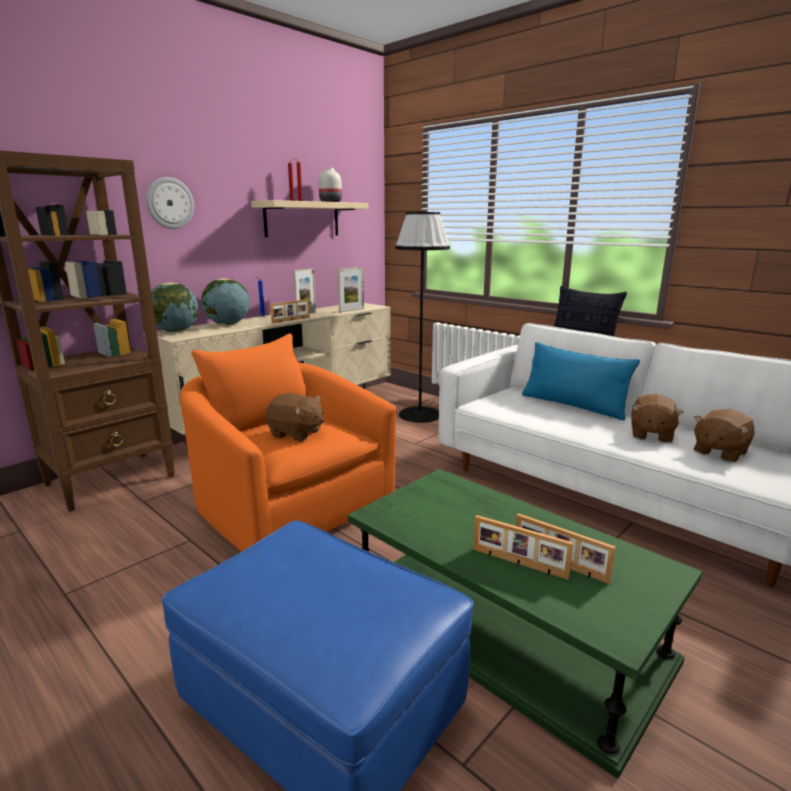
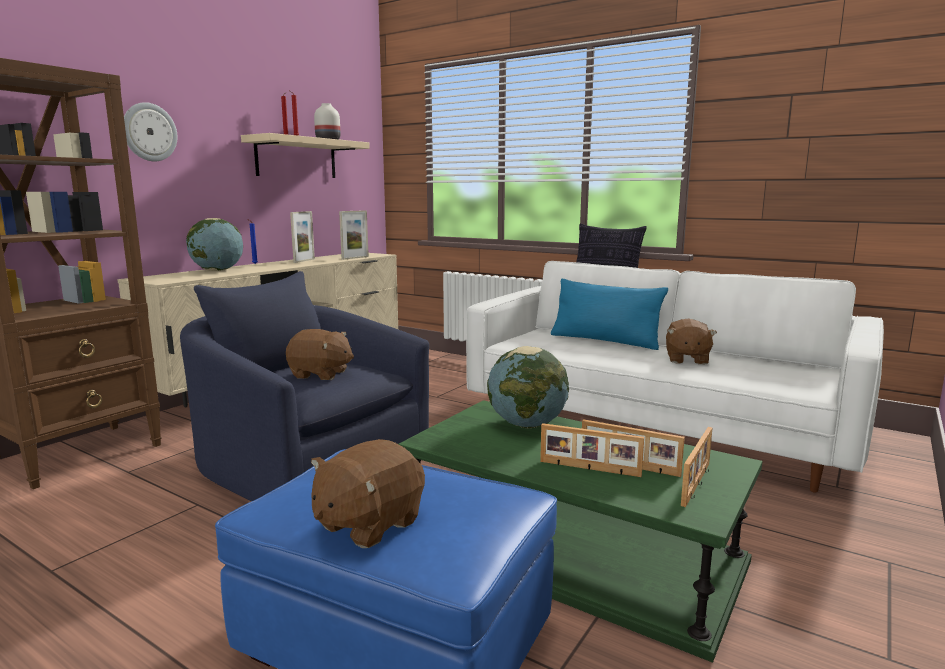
camera: 10 degrees left, 5 degrees down
(175, 331) = (157, 277): globe -> globe (527, 424)
(287, 504) = (306, 462): orange armchair -> blue armchair
(291, 320) = (291, 266): picture frame -> picture frame (697, 484)
(420, 415) = (435, 371): black floor lamp -> none
(719, 452) = (753, 369): brown plush toy -> brown plush toy (368, 523)

